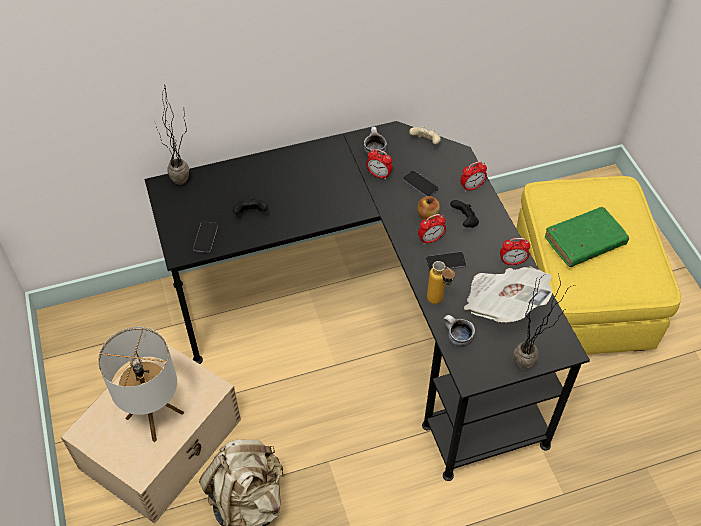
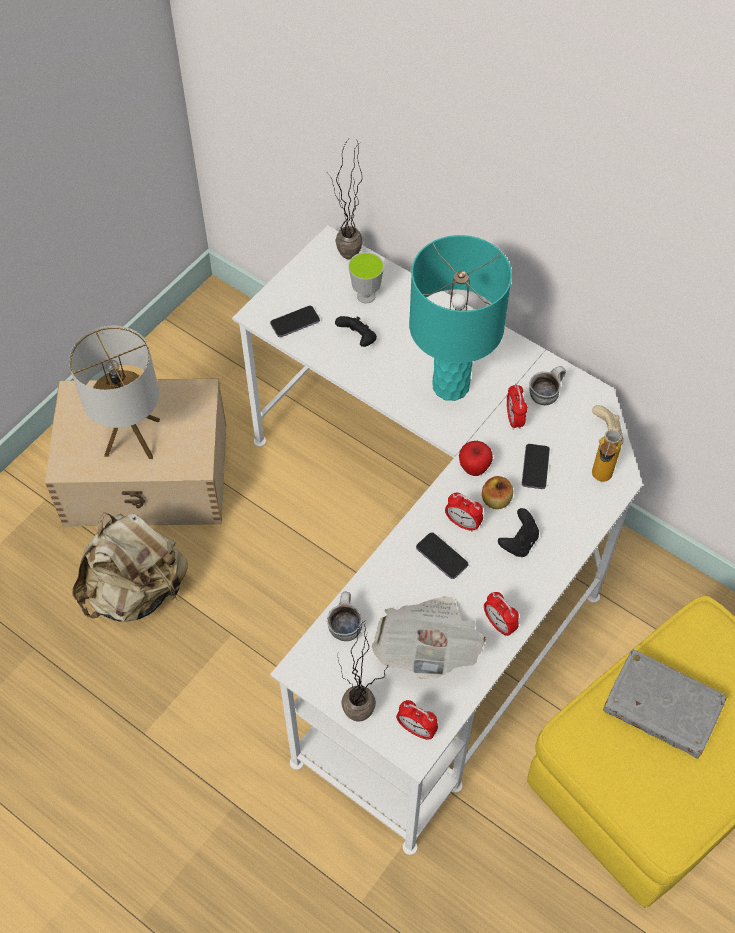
camera: 55 degrees right, 5 degrees up
(221, 191) = (366, 296): none -> cup
(329, 189) = (451, 386): none -> turquoise table lamp
(371, 324) = (429, 571): black desk -> white desk
(397, 212) = (474, 468): none -> apple
(438, 302) = (379, 581): bottle -> bottle (599, 480)
(472, 187) = (578, 521): alarm clock -> alarm clock (416, 729)
(584, 242) = (661, 708): green book -> grey book

